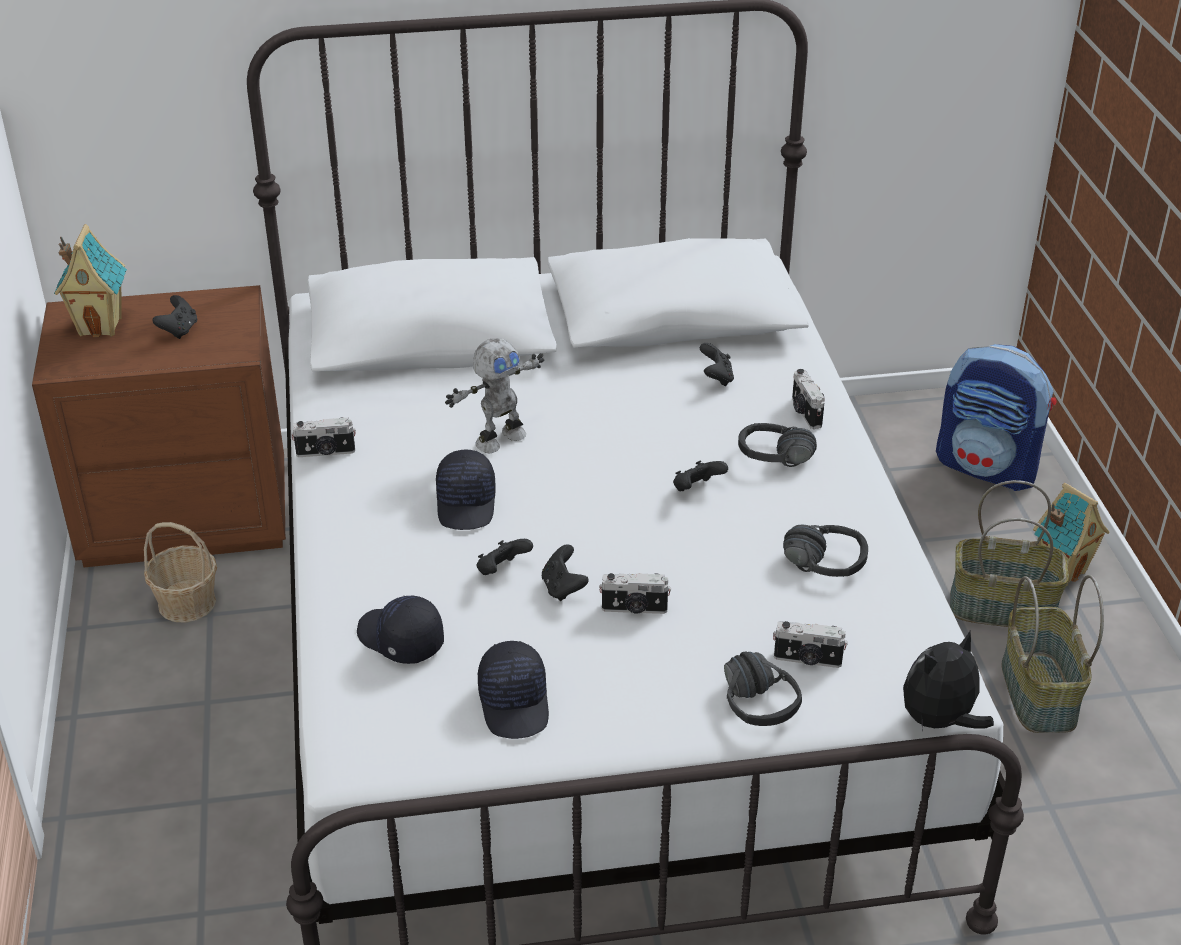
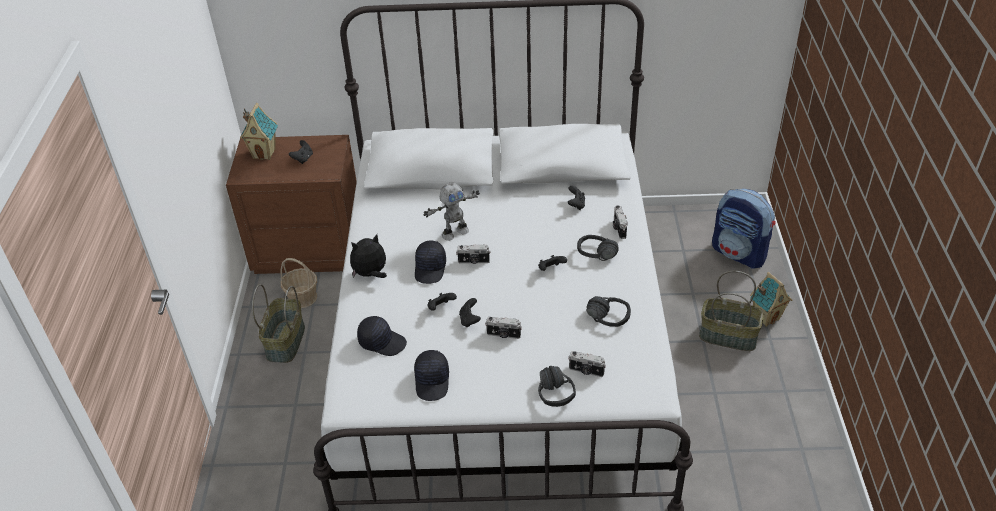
camera: 10 degrees right, 5 degrees up
(325, 452) = (365, 234): camera -> camera (473, 261)
(399, 640) = (382, 342): black cap -> black cap turned 150 degrees clockwise
(939, 721) = (646, 411): plush toy -> plush toy (371, 274)
(1036, 692) = (735, 386): basket -> basket (285, 341)

